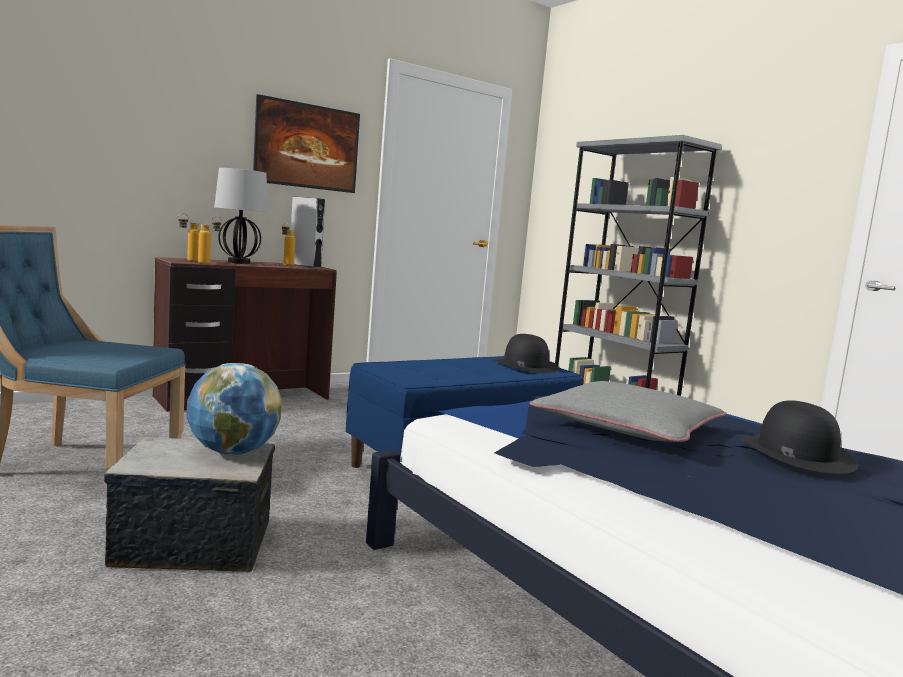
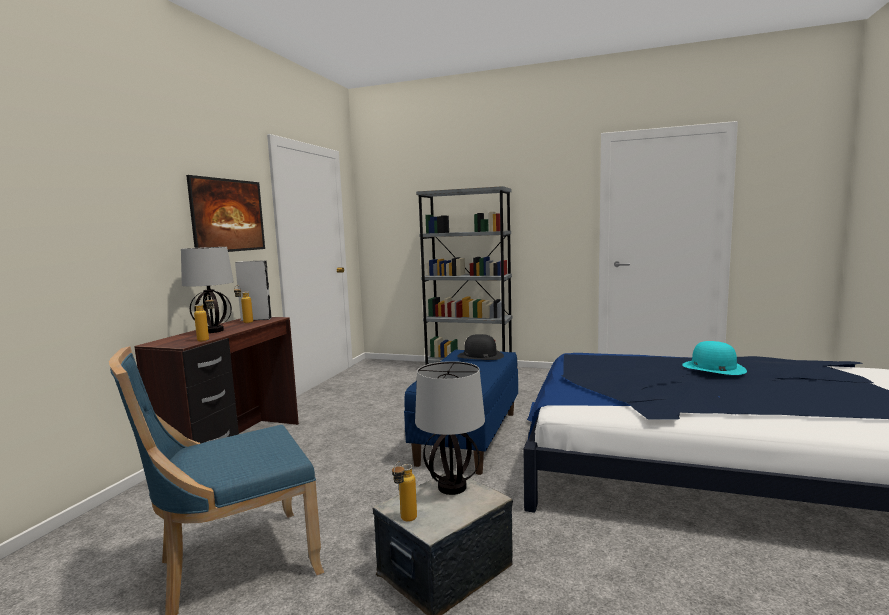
camera: 35 degrees left, 0 degrees up
(188, 260) = (179, 341): bottle -> bottle (405, 521)
(232, 452) = (452, 487): globe -> table lamp
(627, 426) = (639, 379): grey pillow -> none
(796, 453) = (713, 367): black hat -> turquoise hat

